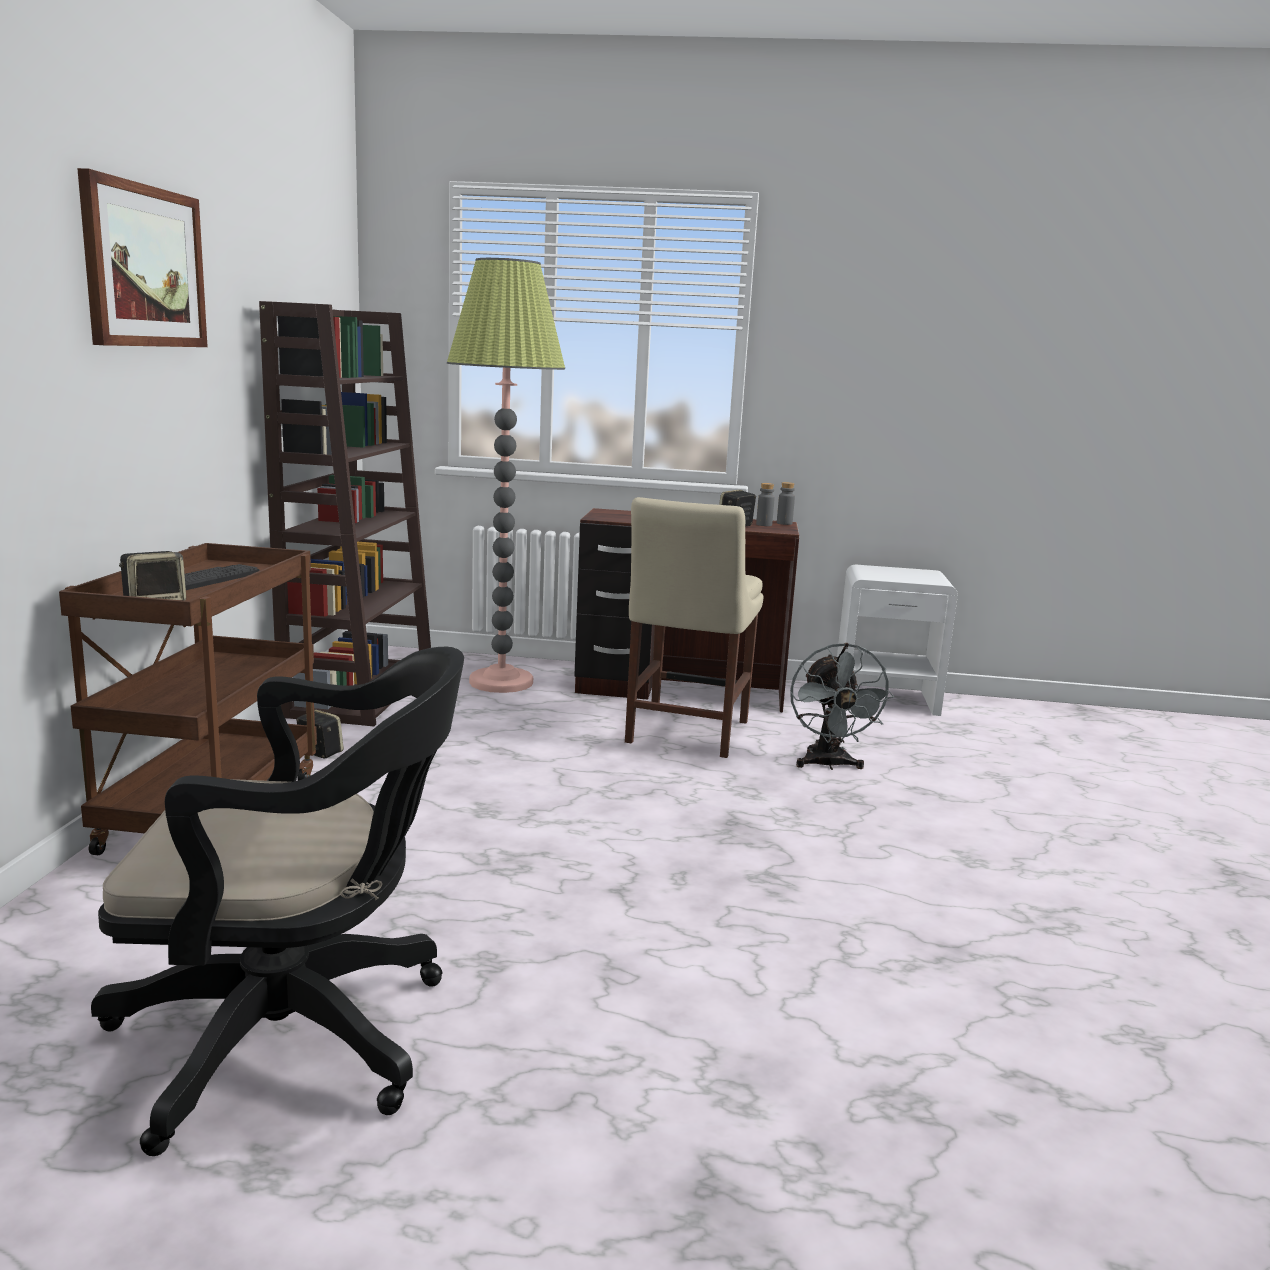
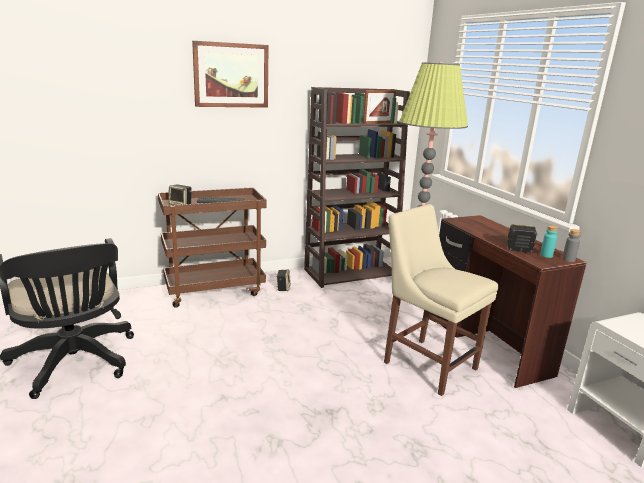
camera: 60 degrees right, 5 degrees up
(367, 376) = (378, 123): none -> picture frame
(685, 734) = (426, 363): beige chair -> beige chair turned 60 degrees clockwise
(764, 525) = (546, 255): grey bottle -> turquoise bottle
(828, 765) = (457, 429): grey fan -> none

